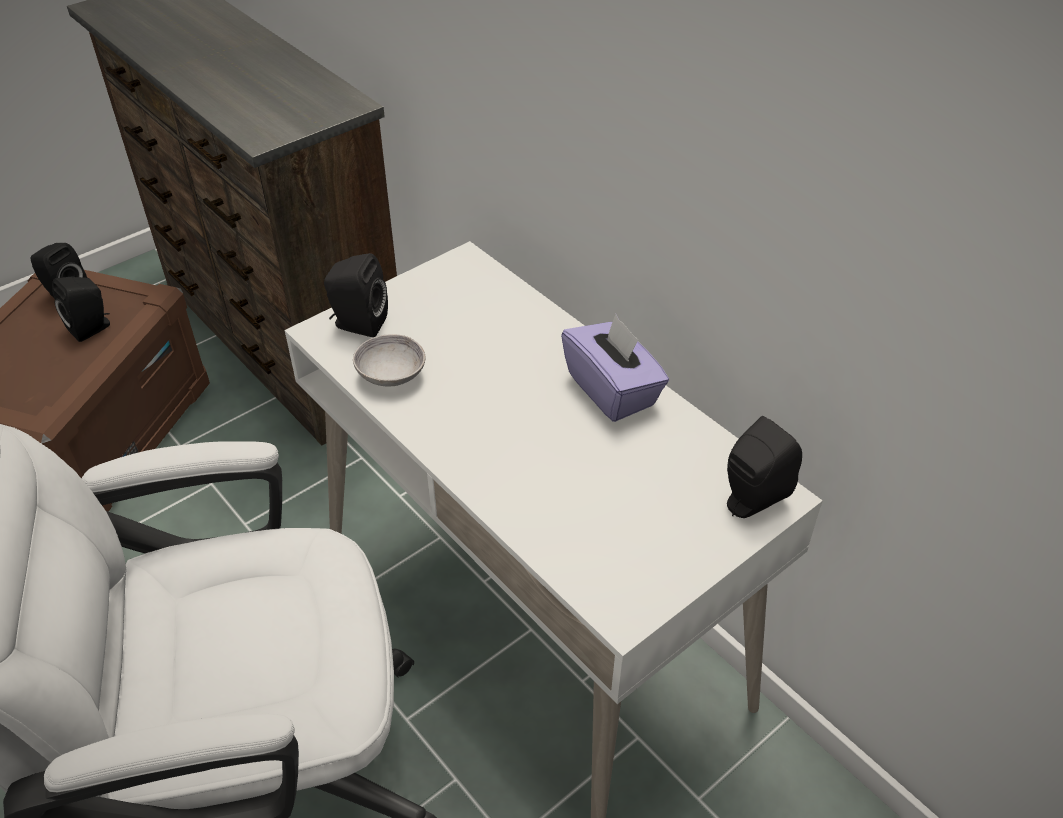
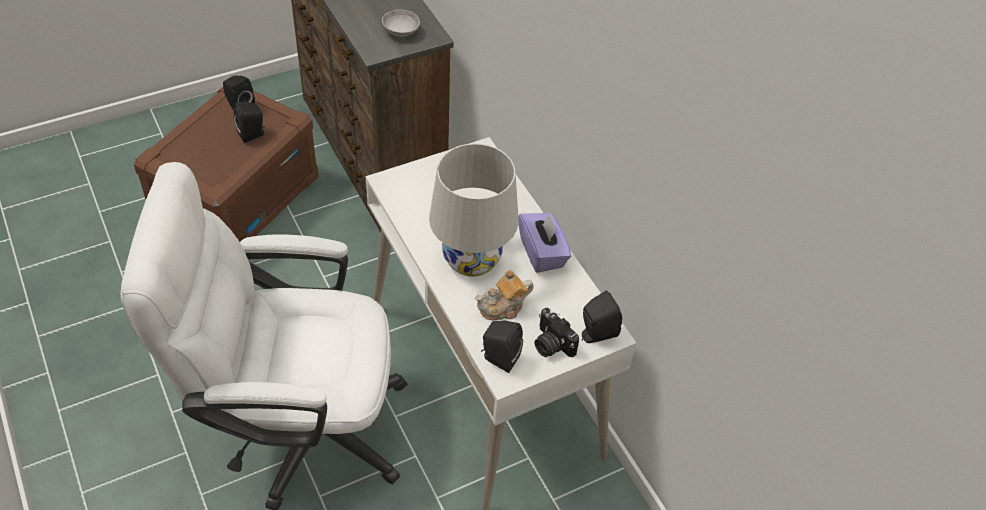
camera: 10 degrees right, 5 degrees up
(357, 324) = (408, 181): black speaker -> black speaker (498, 358)
(391, 375) = (419, 218): grey bowl -> grey bowl (401, 31)
(499, 423) = (471, 260): none -> white table lamp
(577, 490) = (503, 308): none -> teapot
(682, 534) = (551, 344): none -> camera

